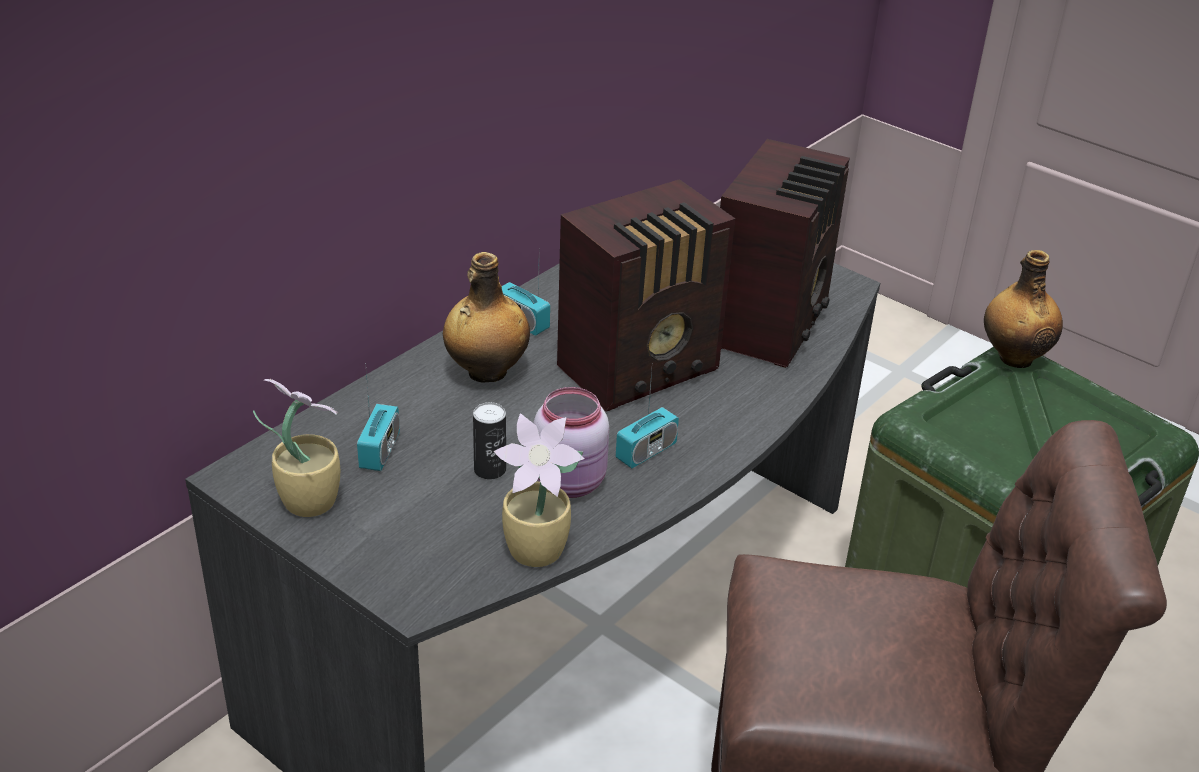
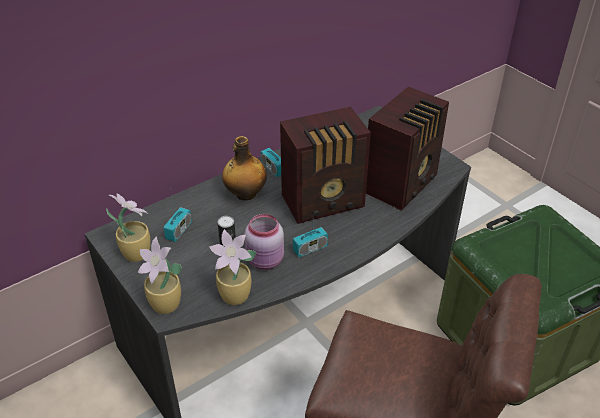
camera: 15 degrees right, 5 degrees up
(407, 586) = (166, 305): none -> potted plant
(1014, 357) = (543, 215): bottle -> none

